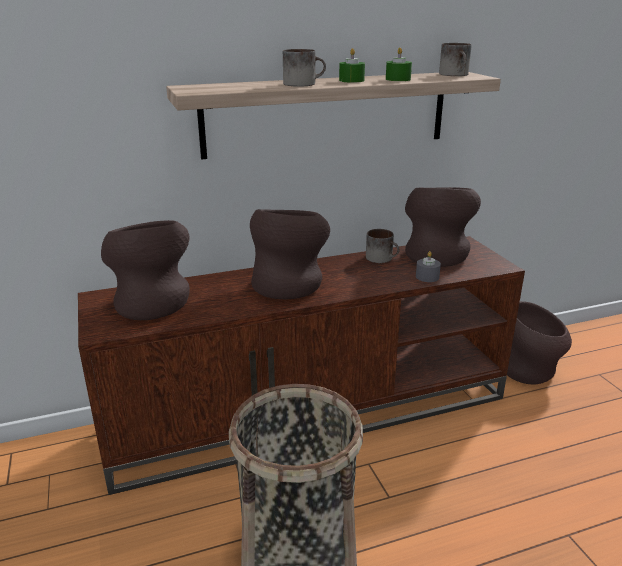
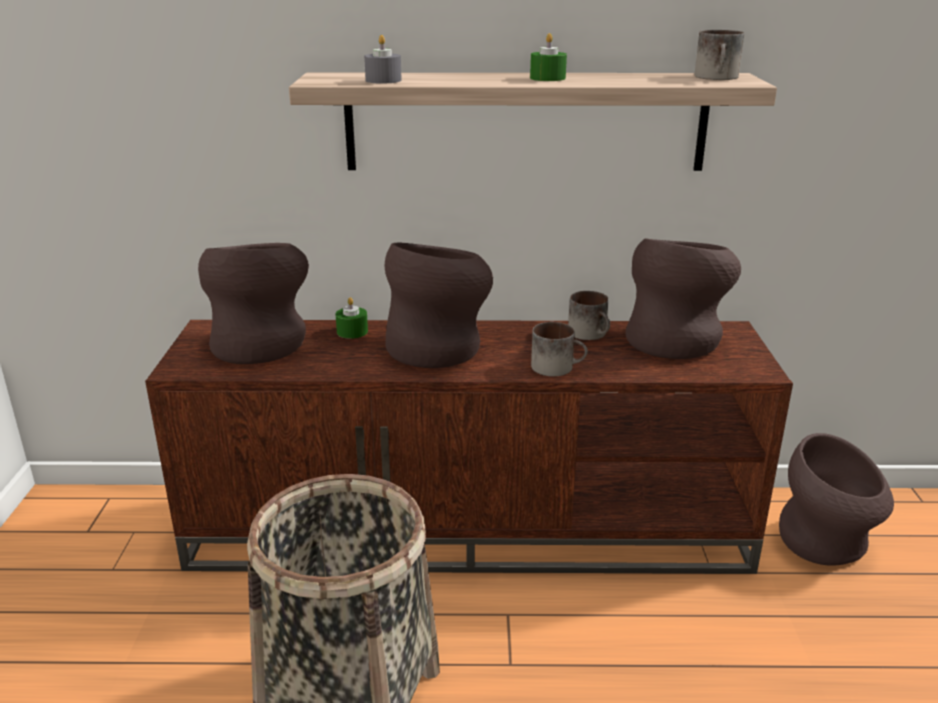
camera: 20 degrees right, 0 degrees up
(303, 84) = (474, 79): mug -> mug (558, 367)
(398, 79) = (616, 80): green candle -> green candle (352, 331)
(427, 277) = (633, 369): grey candle -> grey candle (383, 80)

